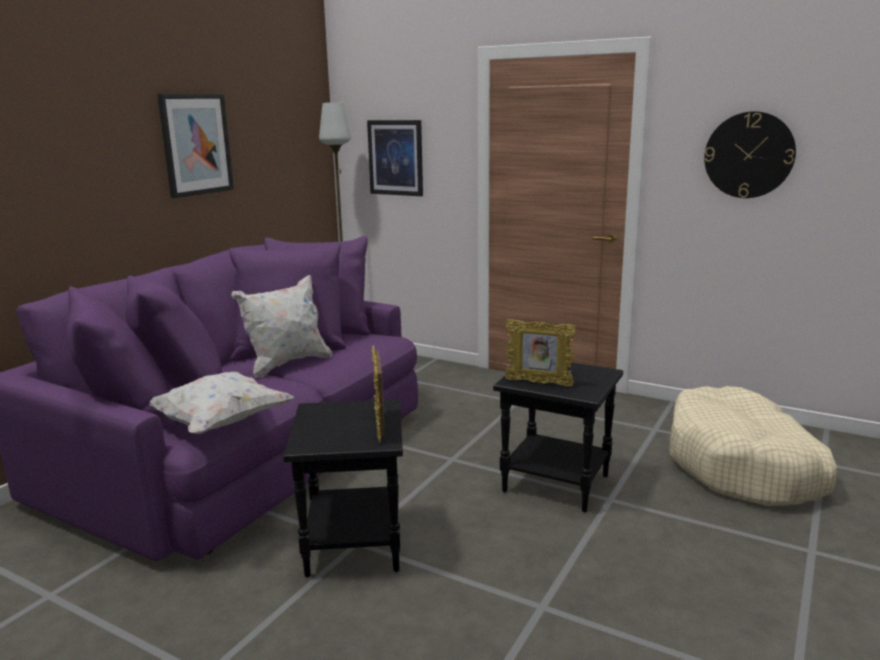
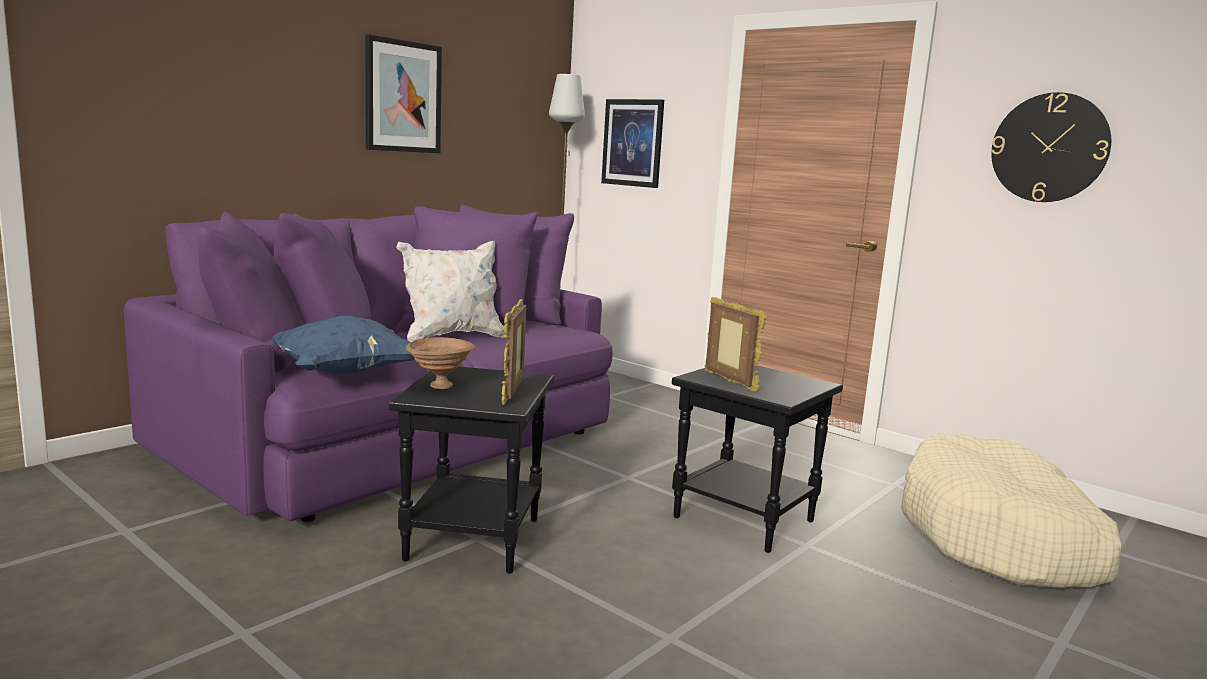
camera: 10 degrees right, 5 degrees down
(220, 423) = (345, 373): white pillow -> blue pillow
(316, 429) = (440, 386): none -> brown bowl
(538, 383) = (728, 382): picture frame -> picture frame turned 150 degrees counterclockwise

